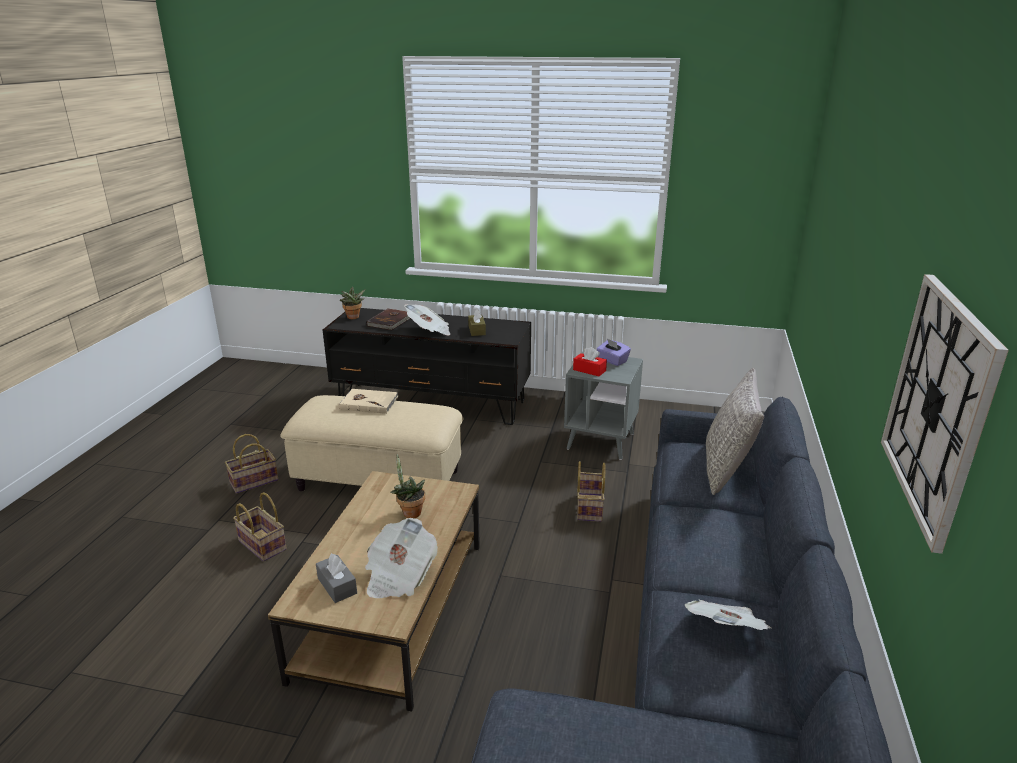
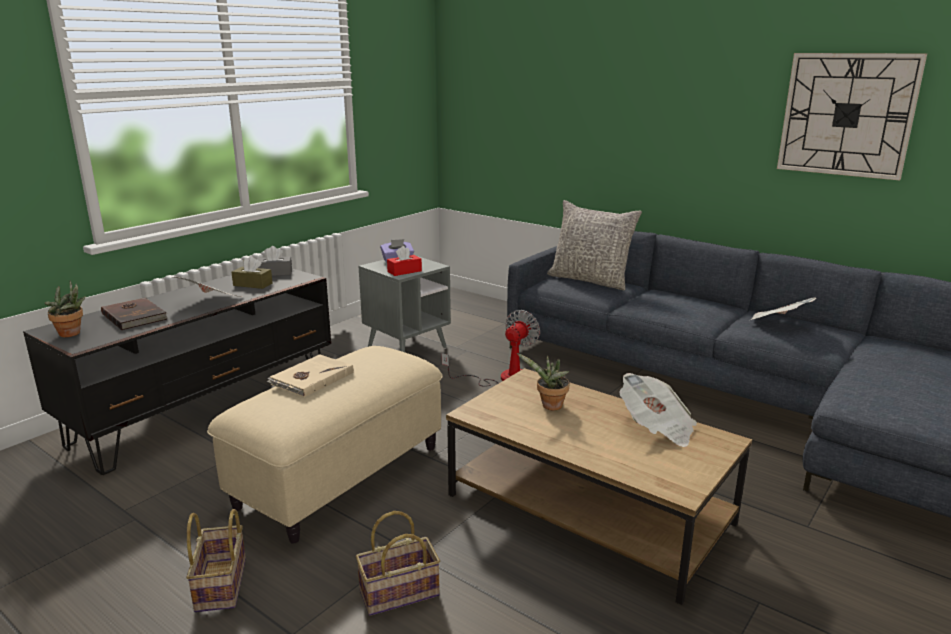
camera: 65 degrees left, 5 degrees down
(337, 586) = (659, 462): grey tissue box -> grey tissue box (275, 273)
(588, 507) = (503, 378): basket -> fan

